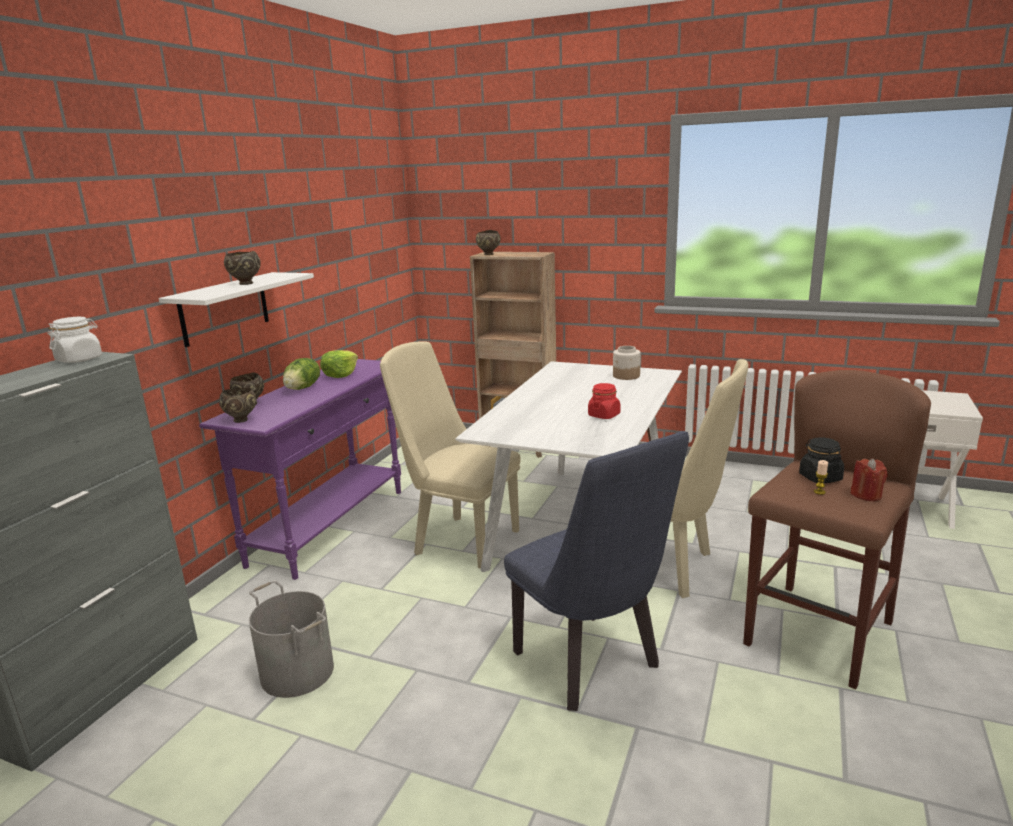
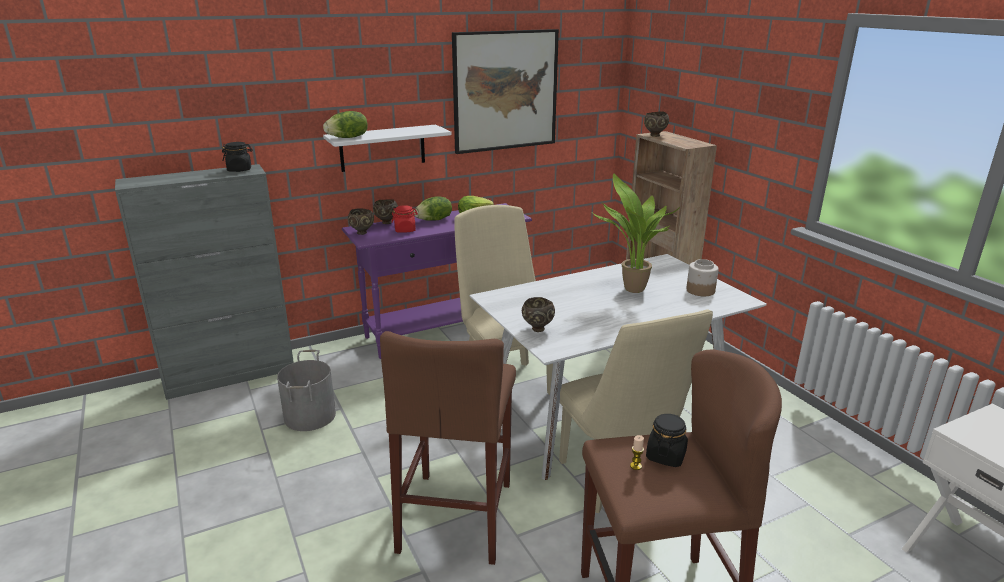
camera: 40 degrees right, 5 degrees up
(79, 359) = (239, 169): white jar -> black jar
(208, 294) = (348, 138): none -> lettuce
(245, 283) = (389, 133): brown bowl -> brown bowl (537, 329)
(326, 227) = (505, 91): none -> picture
(579, 391) = (631, 290): none -> potted plant
(593, 666) = (456, 516): blue chair -> brown stool
(604, 415) = (603, 319): red jar -> red jar (405, 230)
(866, 495) = (670, 491): red candle -> none

